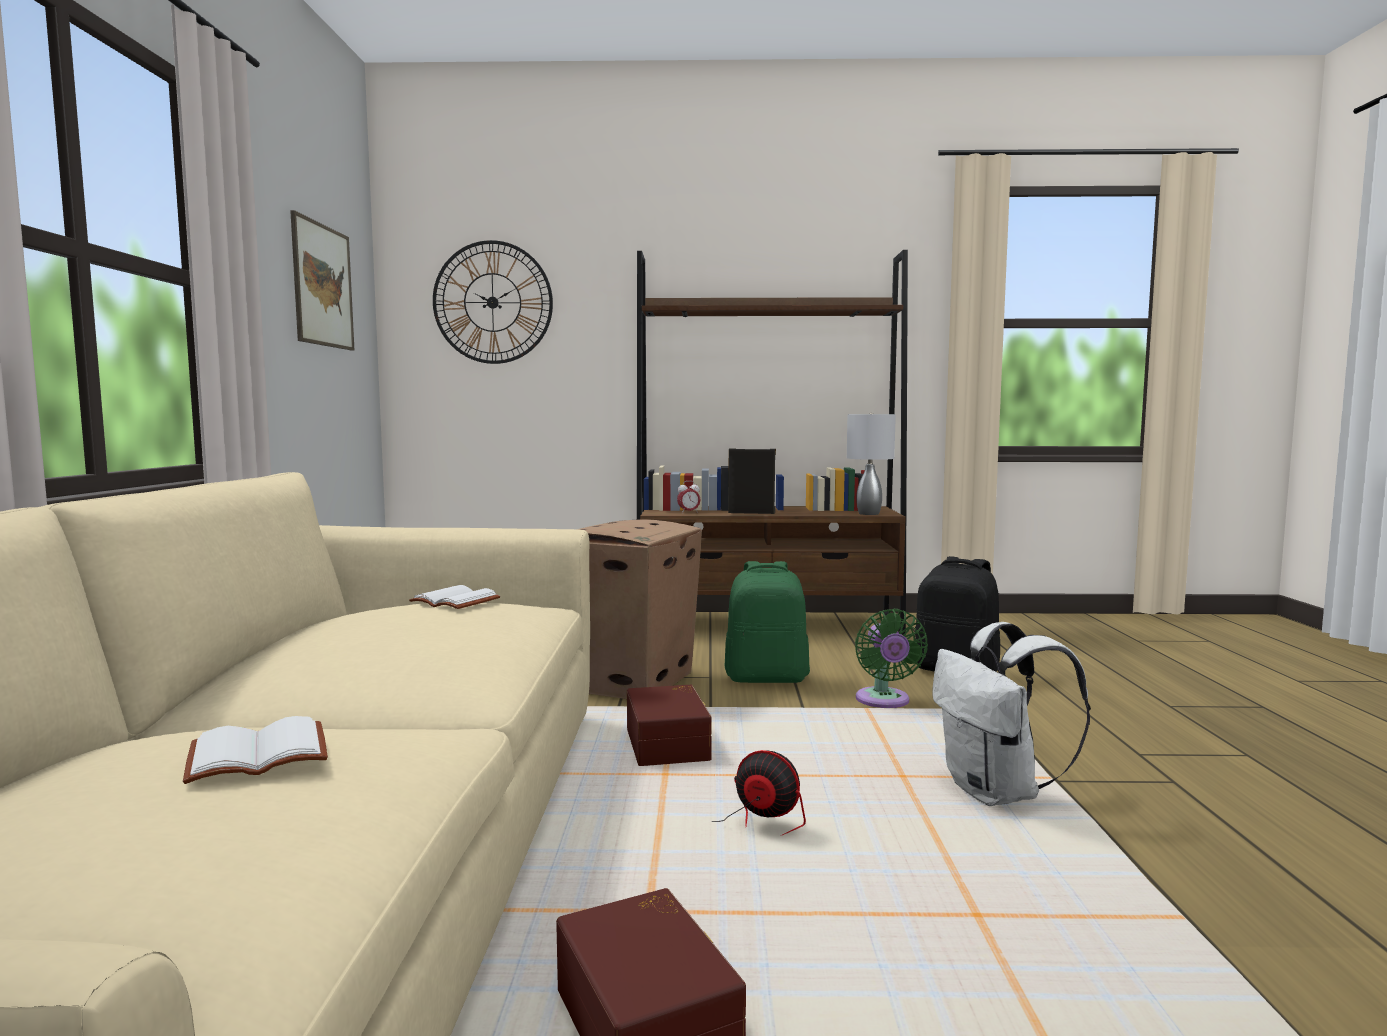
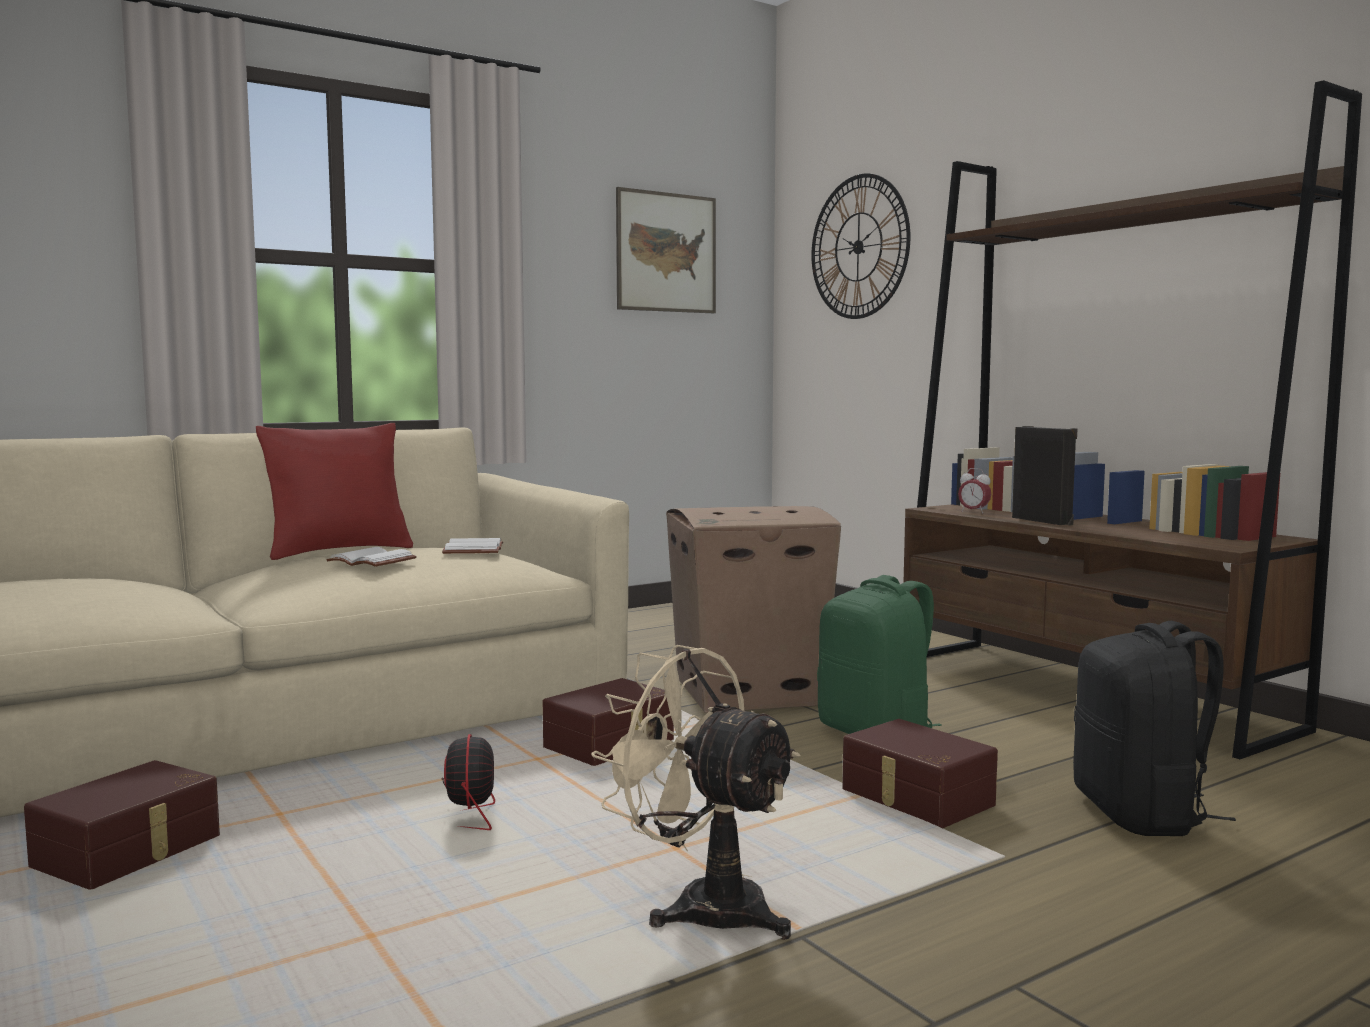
camera: 55 degrees right, 0 degrees up
(260, 753) = (72, 588): white book -> white book (374, 561)
(318, 633) = (339, 551): none -> red pillow
(869, 513) = (1203, 542): grey table lamp -> none
(884, 701) = (915, 799): green fan -> brown storage box
(997, 793) = (702, 905): white backpack -> beige fan

